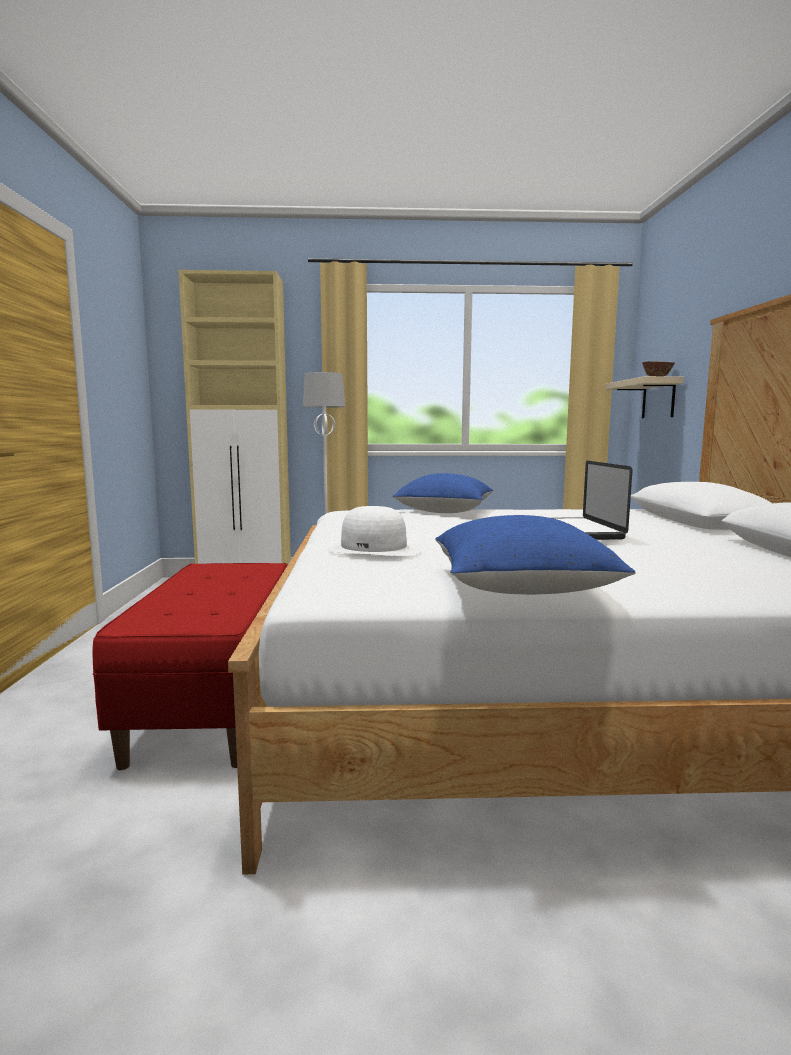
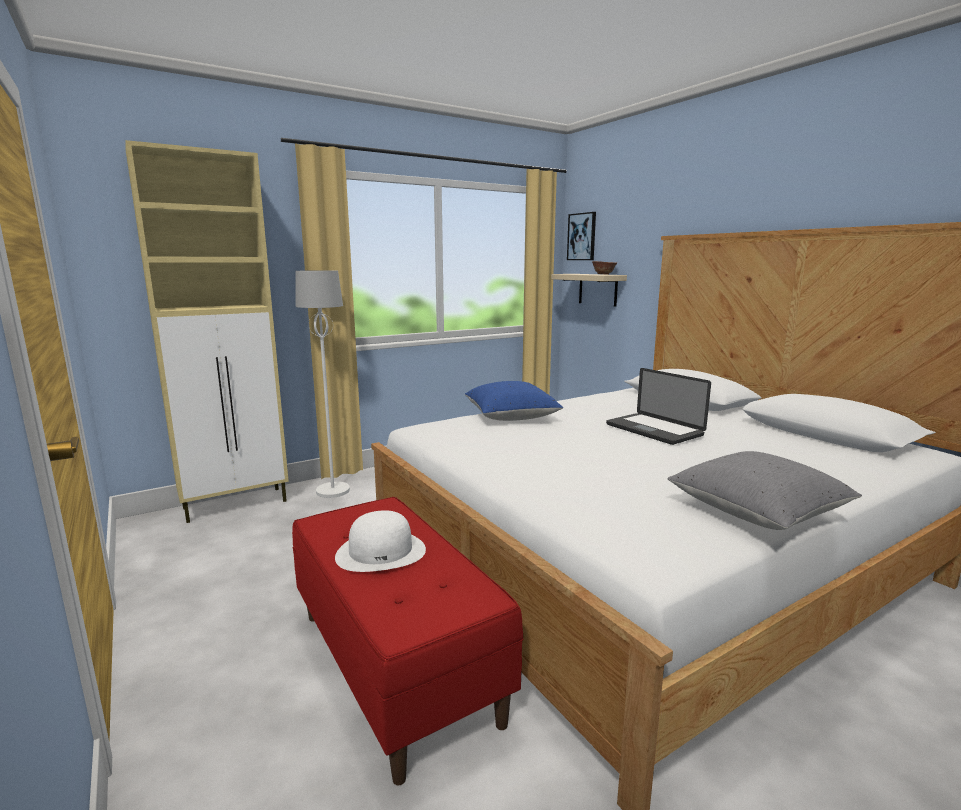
camera: 30 degrees left, 5 degrees up
(374, 549) = (574, 487): white hat -> white hat (381, 552)
(521, 588) = (757, 513): blue pillow -> grey pillow
(648, 338) = (582, 237): none -> picture

